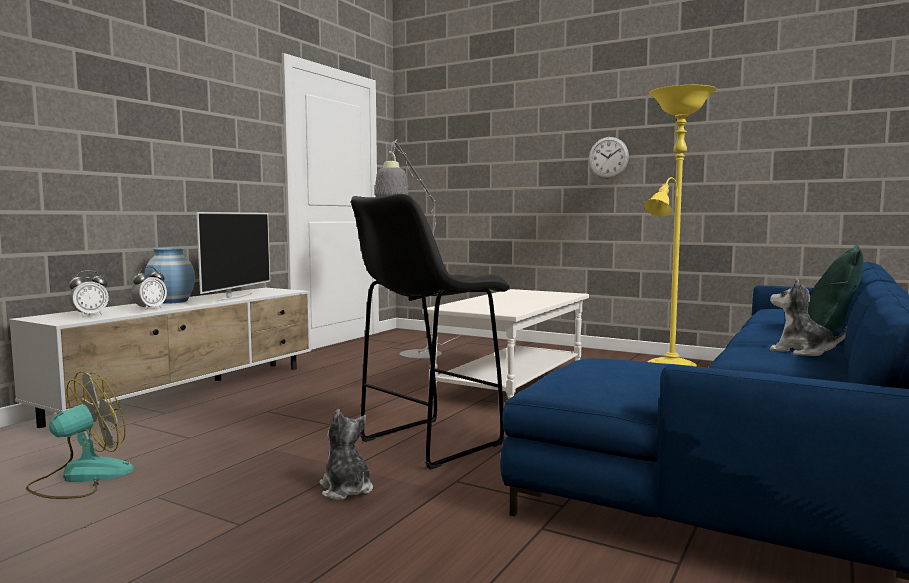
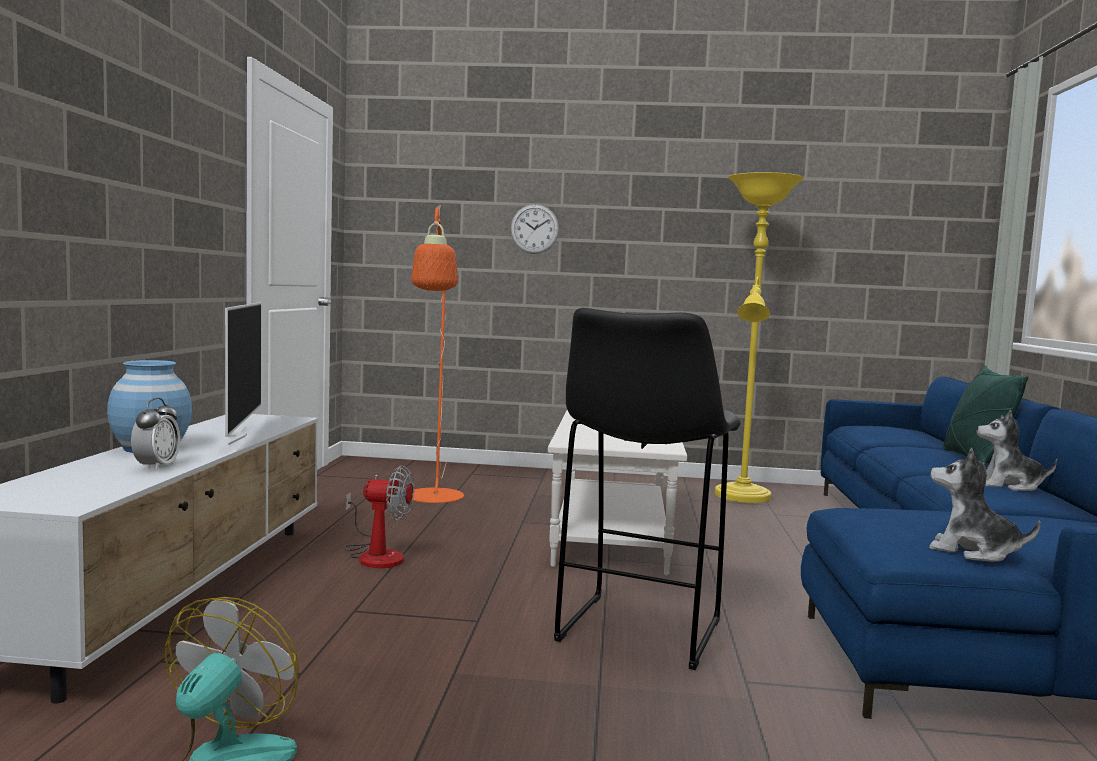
camera: 25 degrees left, 0 degrees up
(90, 315) = (82, 487): alarm clock -> none
(327, 384) = (376, 555): none -> fan
(346, 490) = (643, 720): plush toy -> plush toy (972, 551)
(416, 356) = (434, 499): grey floor lamp -> orange floor lamp
(608, 157) = (652, 243): wall clock -> wall clock (534, 229)

